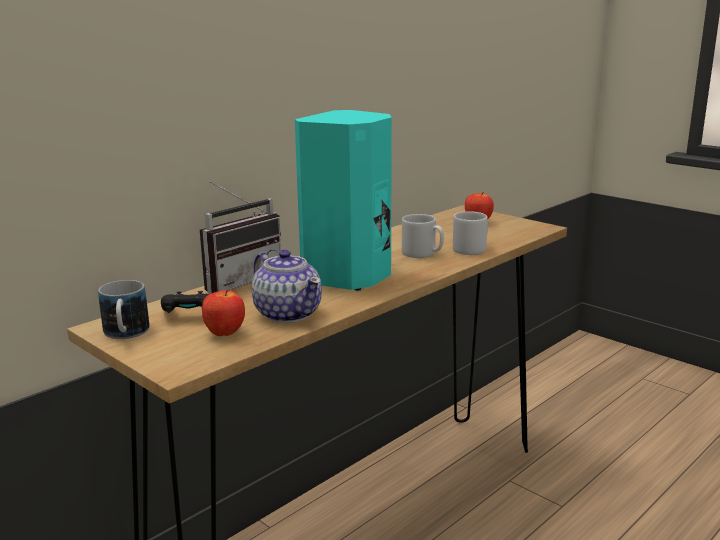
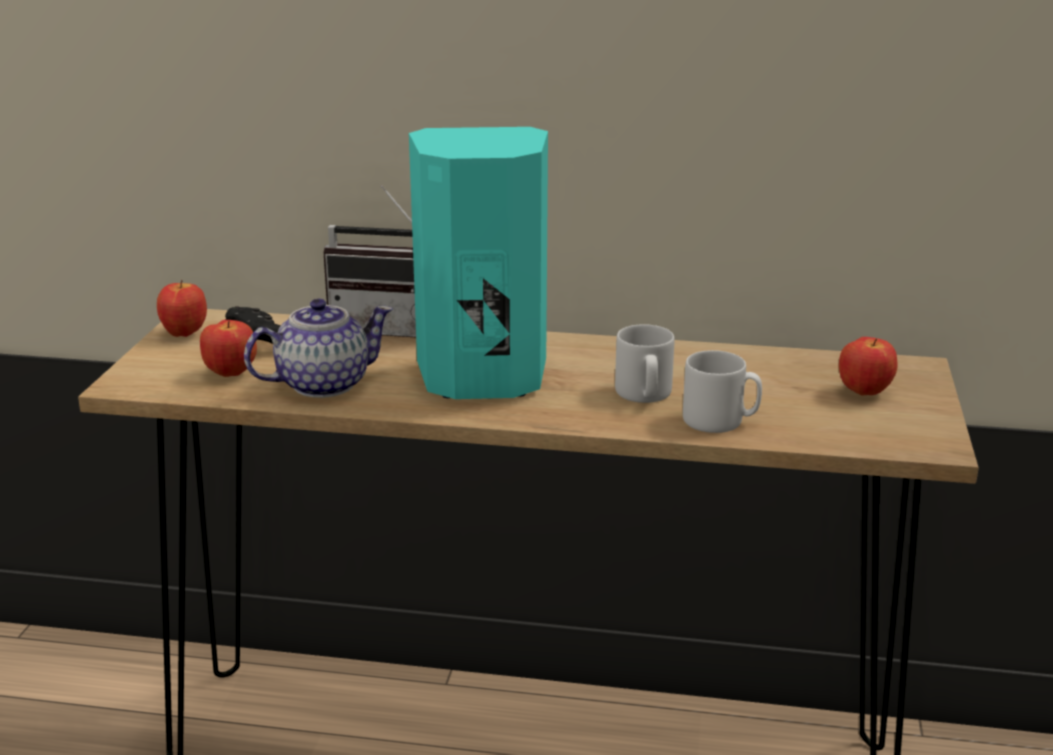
camera: 55 degrees right, 5 degrees up
(125, 335) = (184, 334): mug -> apple
(288, 313) = (322, 384): teapot -> teapot turned 135 degrees counterclockwise

